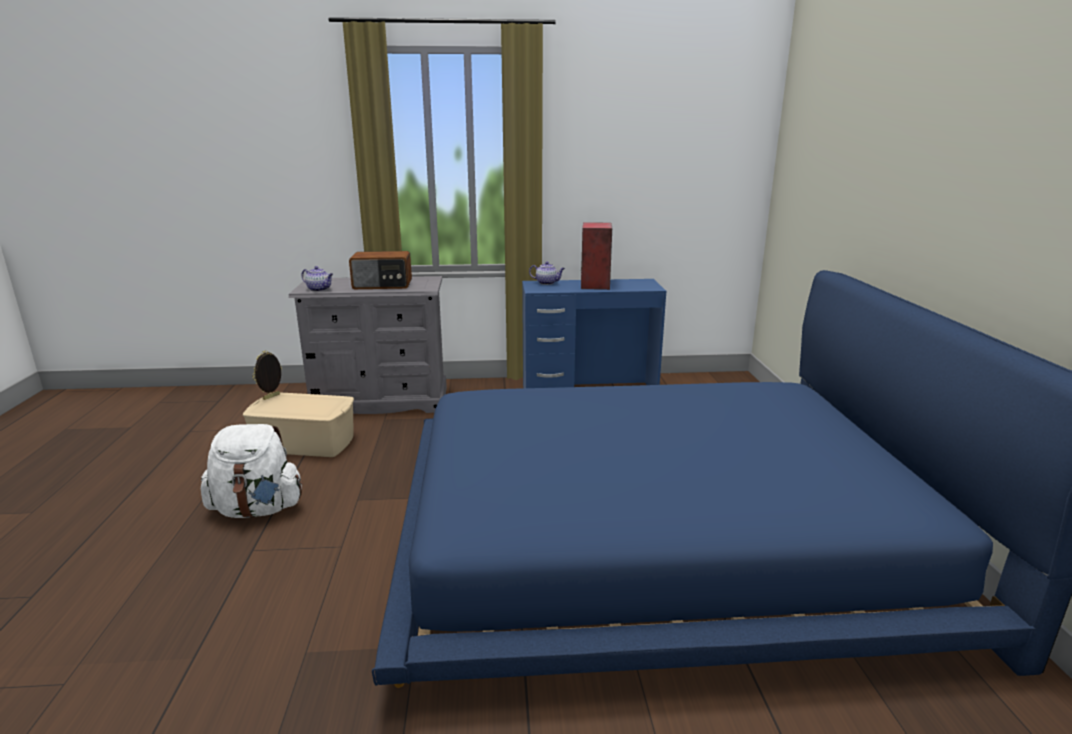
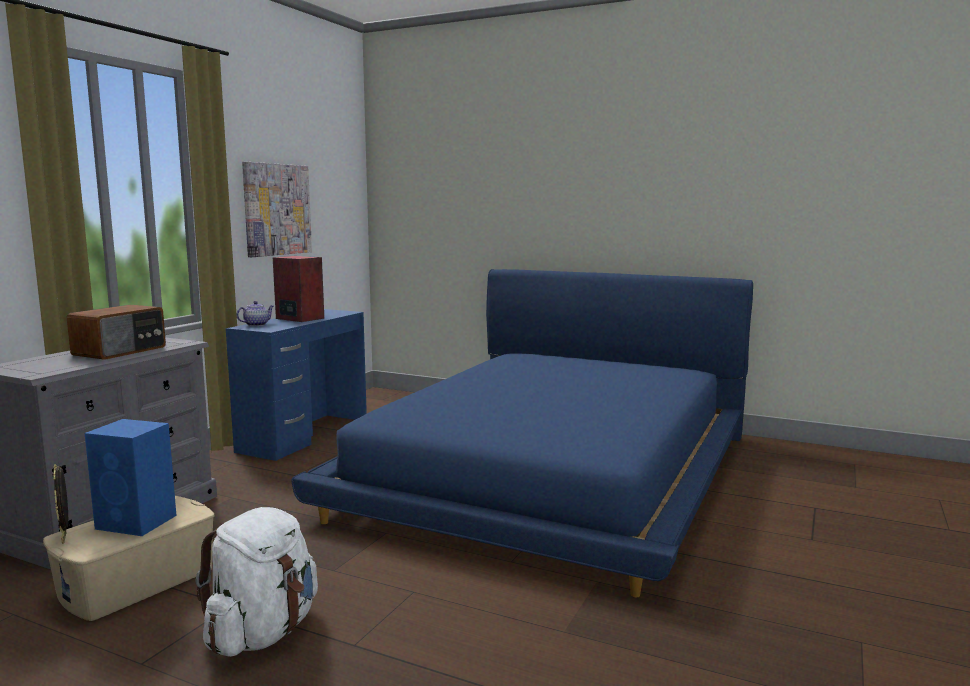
camera: 60 degrees left, 10 degrees down
(303, 405) = (138, 522): none -> blue speaker
(319, 289) = (56, 369): teapot -> none
(621, 173) = (277, 209): none -> picture

